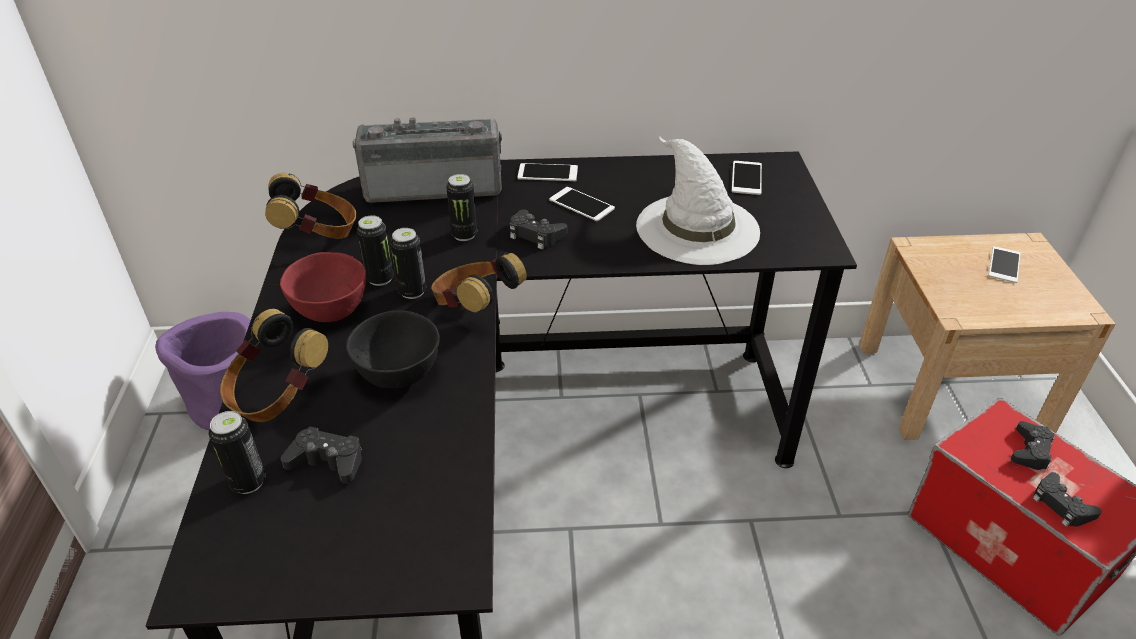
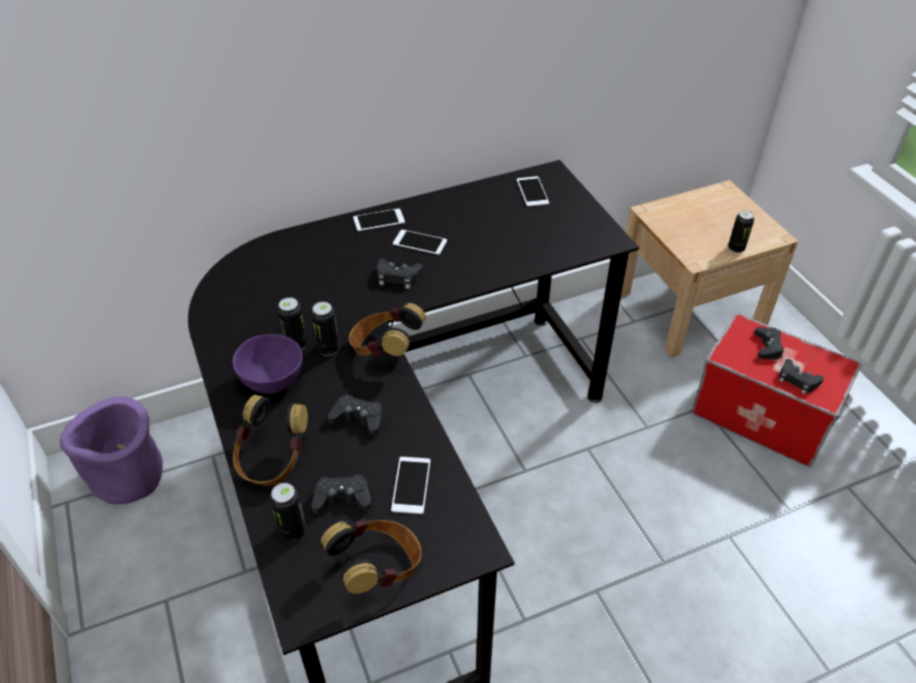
camera: 20 degrees left, 5 degrees up
(318, 233) = (220, 318): headphones -> headphones (378, 568)
(330, 310) = (272, 381): red bowl -> purple bowl
(400, 376) = (358, 419): black bowl -> black game controller
(434, 185) = (292, 252): radio -> none
(464, 235) = (342, 290): can -> can (736, 248)
(696, 227) = (514, 242): white hat -> none
(1004, 265) = (714, 212): phone -> phone (411, 485)

